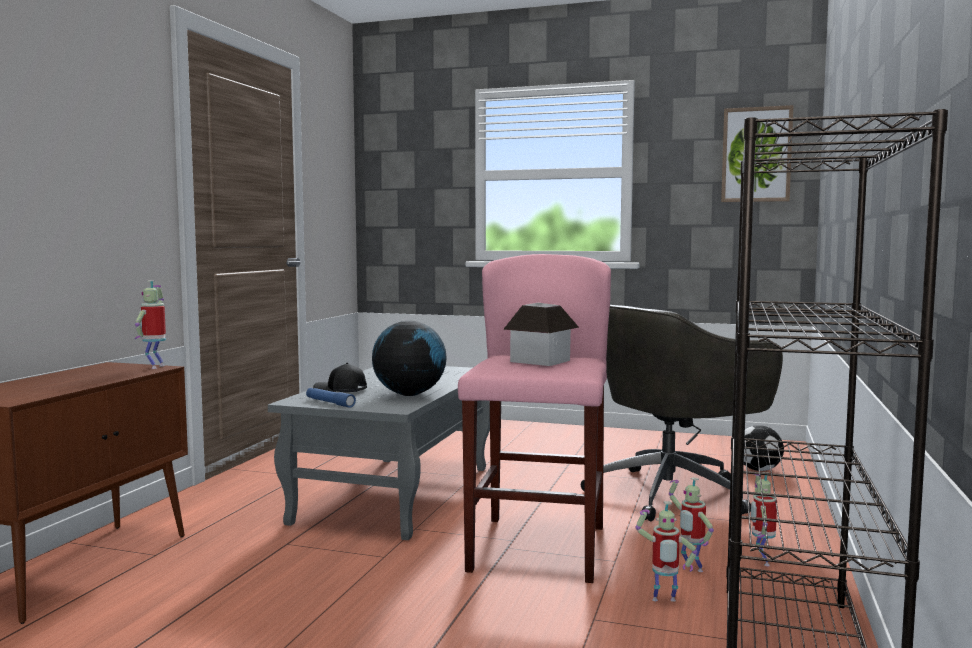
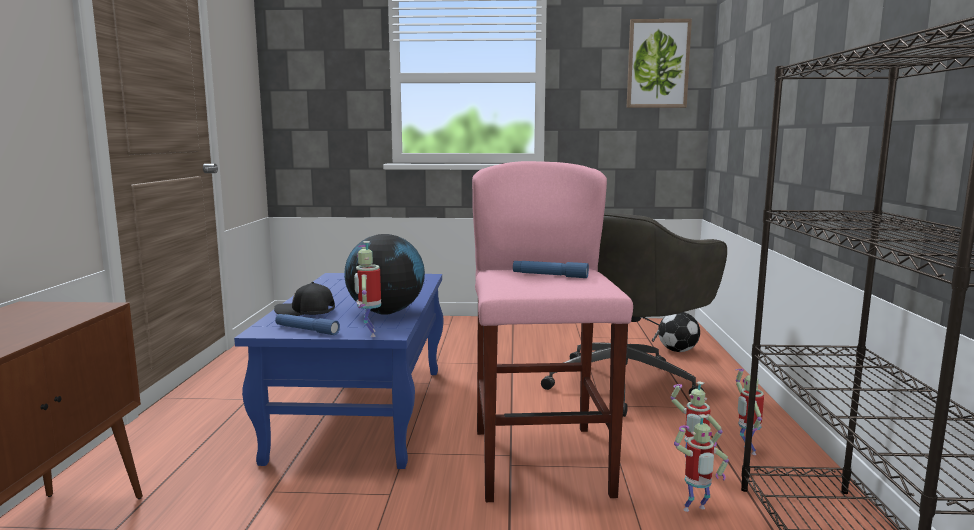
camera: 15 degrees left, 5 degrees up
(155, 367) = (91, 306): toy robot -> toy robot (369, 334)
(394, 494) = (362, 412): grey coffee table -> blue coffee table
(541, 361) = (550, 275): toy house -> blue flashlight

